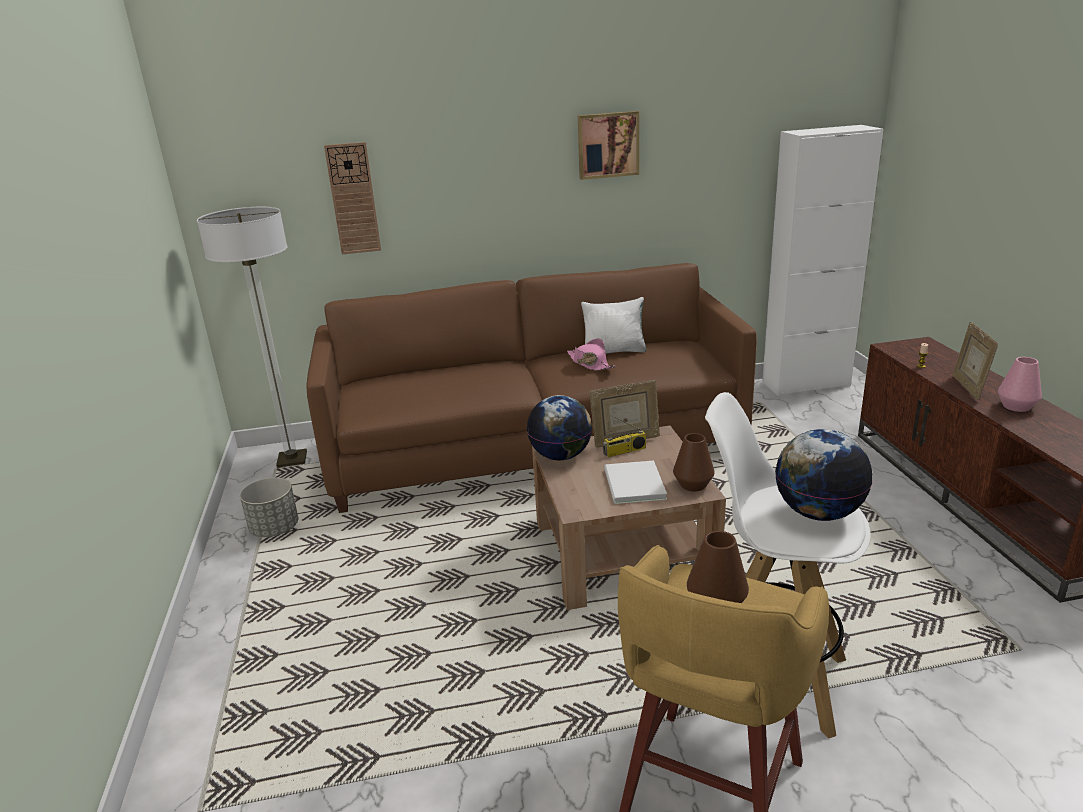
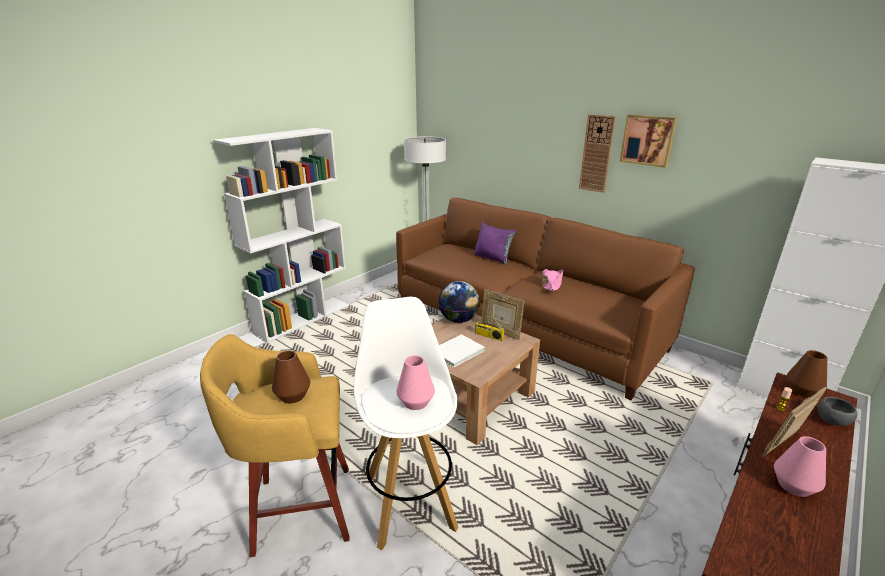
camera: 50 degrees right, 0 degrees up
(213, 632) = (303, 318): none -> white bookcase
(275, 529) = (376, 296): grey planter -> none
(353, 199) = (487, 144): wall clock -> wall clock (597, 153)
(463, 369) = (493, 258): none -> purple pillow
(615, 351) = (584, 285): white pillow -> none
(693, 484) = (480, 370): brown vase -> brown vase (802, 391)
(818, 512) = (415, 402): globe -> pink vase
(949, 357) = (833, 420): none -> grey bowl

